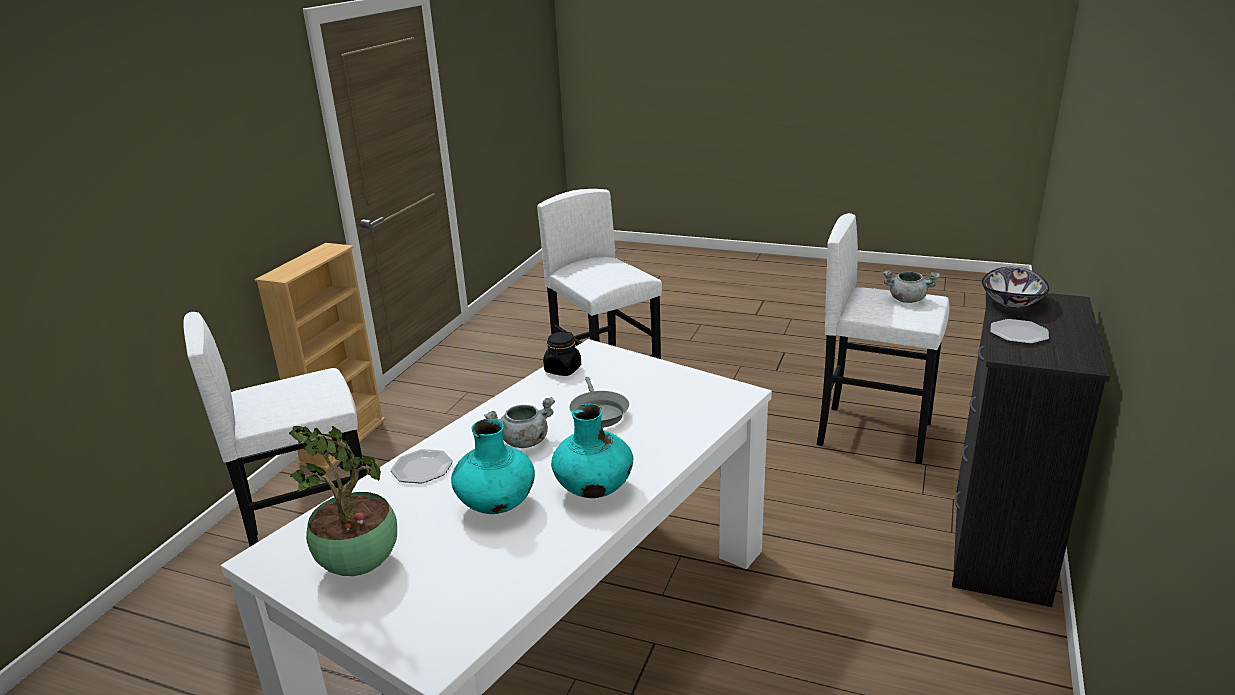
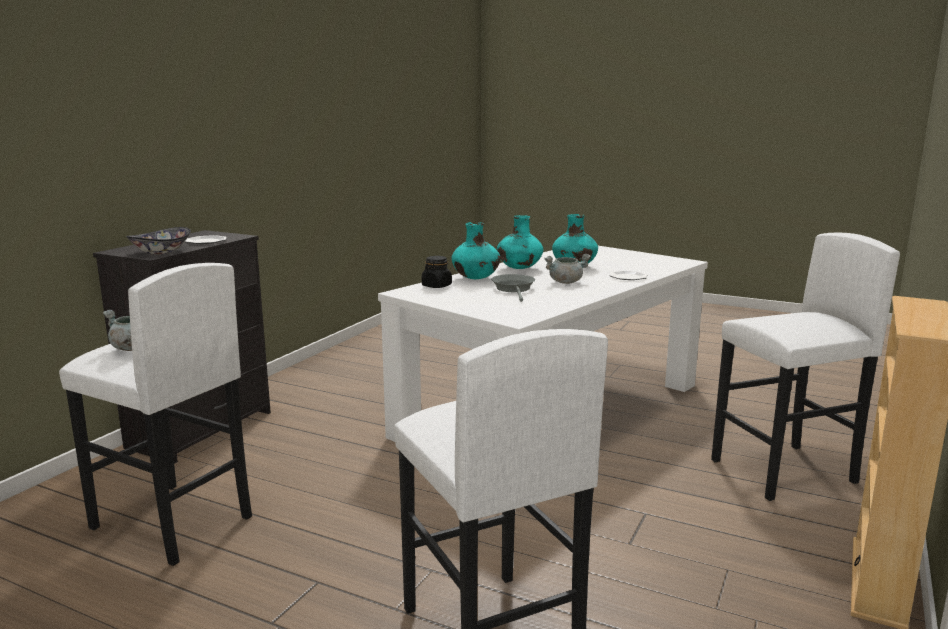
camera: 175 degrees left, 10 degrees down
(362, 566) = (633, 258): potted plant -> none
(562, 370) = (543, 310): black jar -> black jar (436, 286)
(658, 442) = (476, 278): none -> turquoise vase

